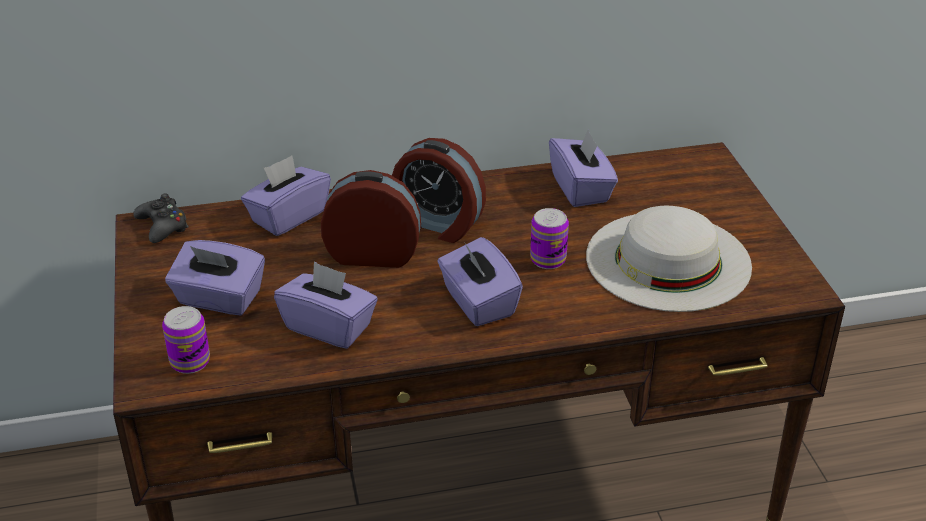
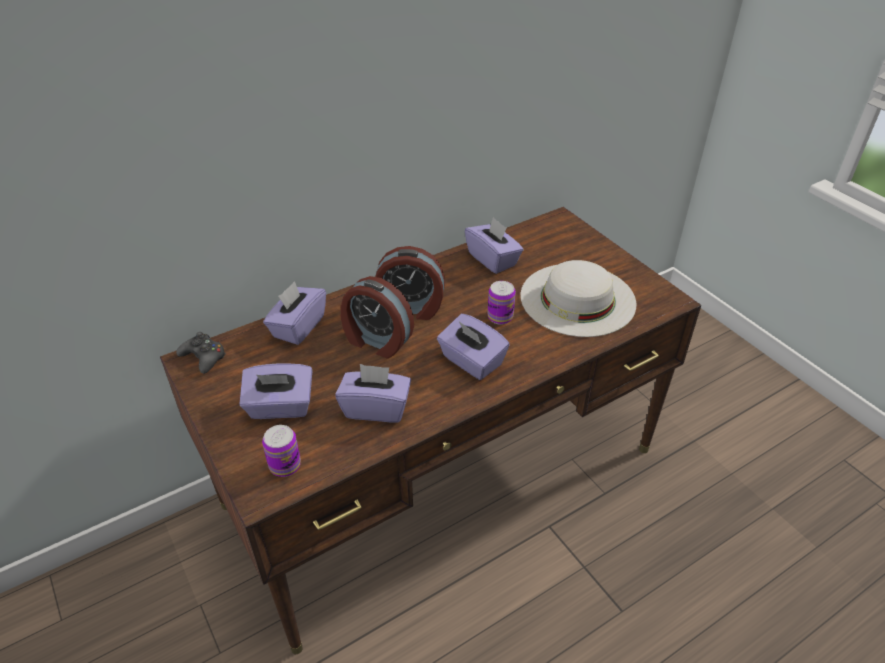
camera: 20 degrees left, 5 degrees up
(373, 253) = (377, 341): alarm clock -> alarm clock turned 135 degrees counterclockwise

